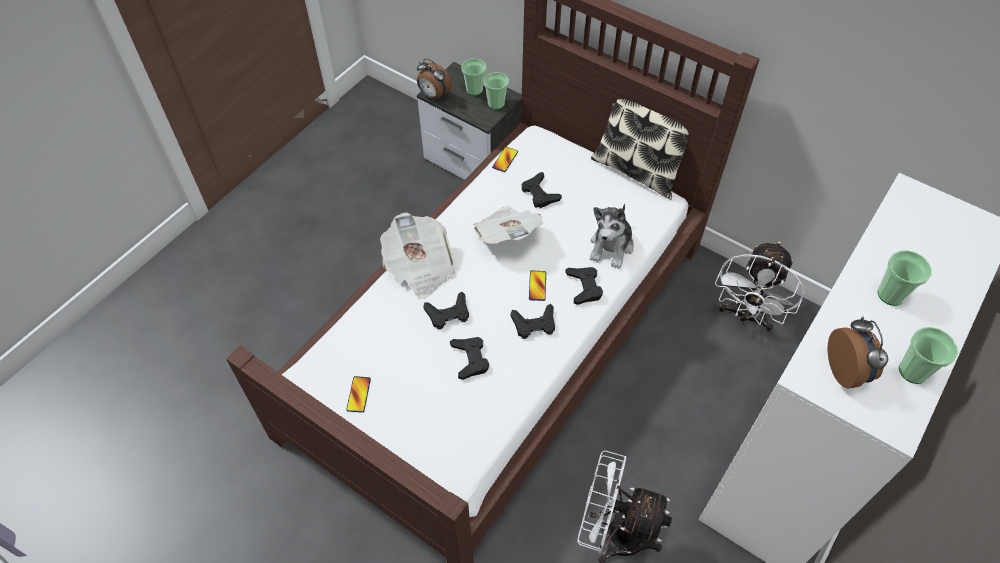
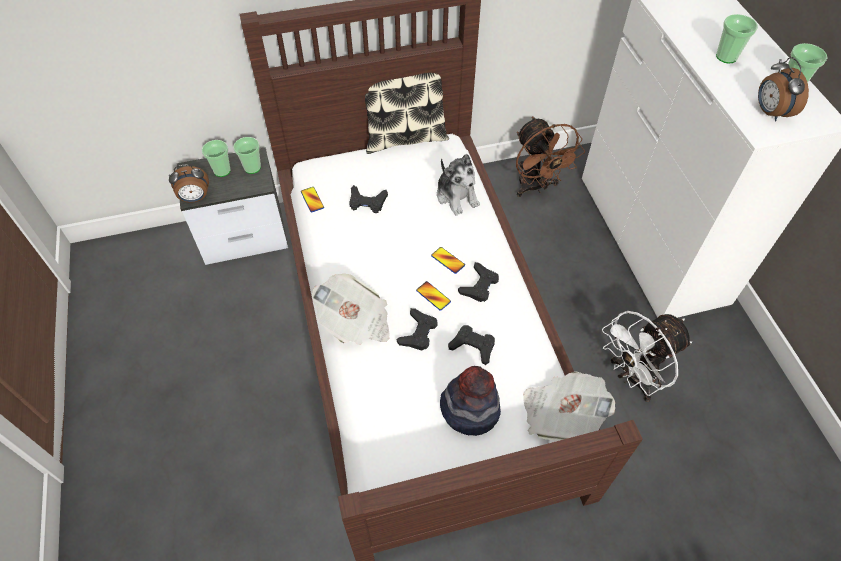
camera: 50 degrees left, 0 degrees up
(358, 394) = (436, 446): phone -> phone (433, 296)
(410, 395) = (469, 409): none -> hat
(507, 235) = (384, 247): newspaper -> newspaper (560, 415)
(584, 287) = (475, 235): black game controller -> none
(746, 316) = (536, 187): white fan -> brown fan
(847, 371) = (770, 112): alarm clock -> alarm clock turned 135 degrees counterclockwise

